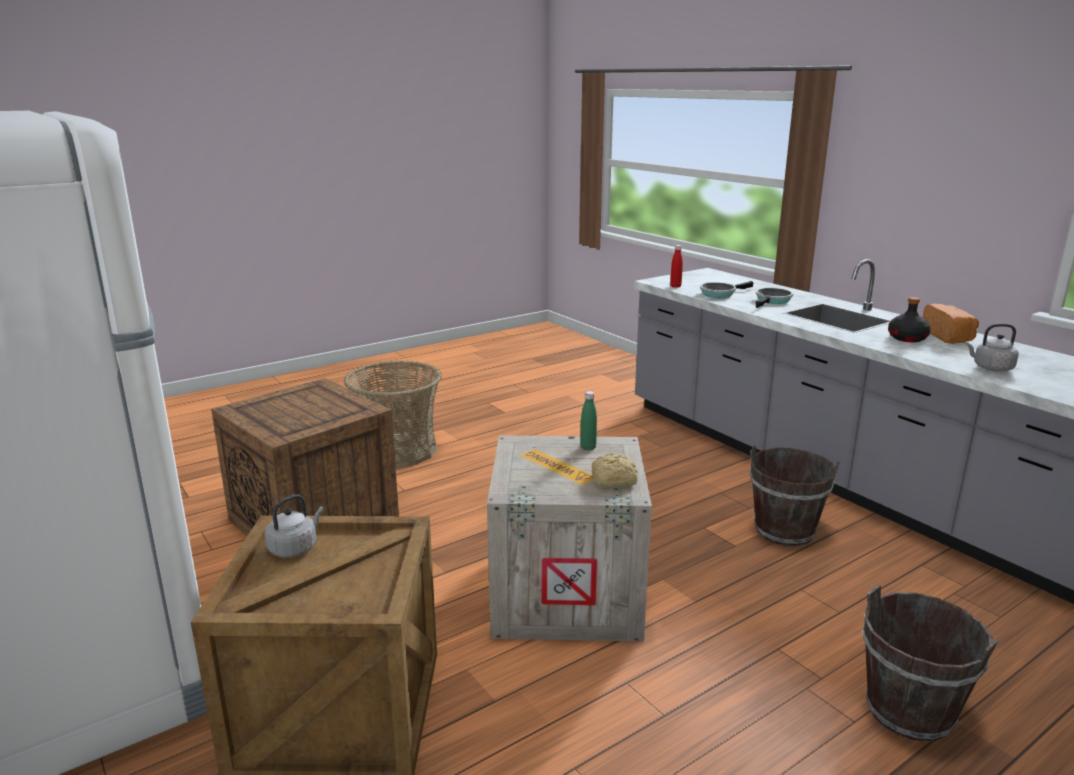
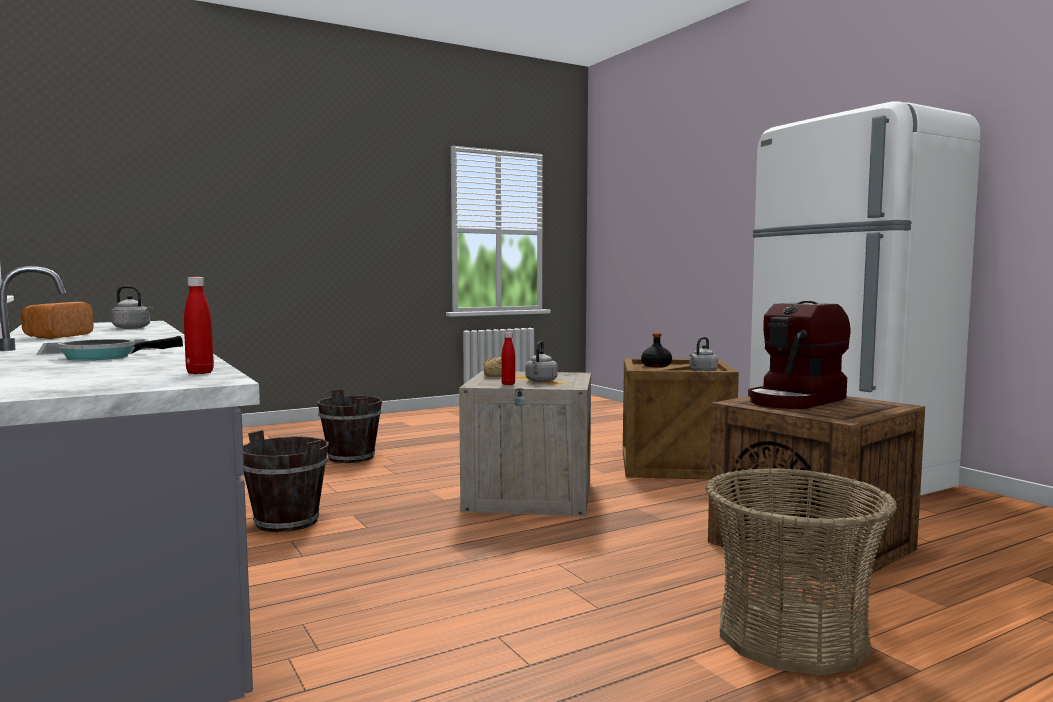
camera: 175 degrees left, 15 degrees down
(309, 415) = (797, 400): none -> coffee machine
(552, 459) = (540, 381): none -> grey kettle
(588, 447) = (508, 384): green bottle -> red bottle
(720, 293) = (154, 364): frying pan -> none
(907, 338) = (109, 336): black bottle -> black bottle (656, 366)

